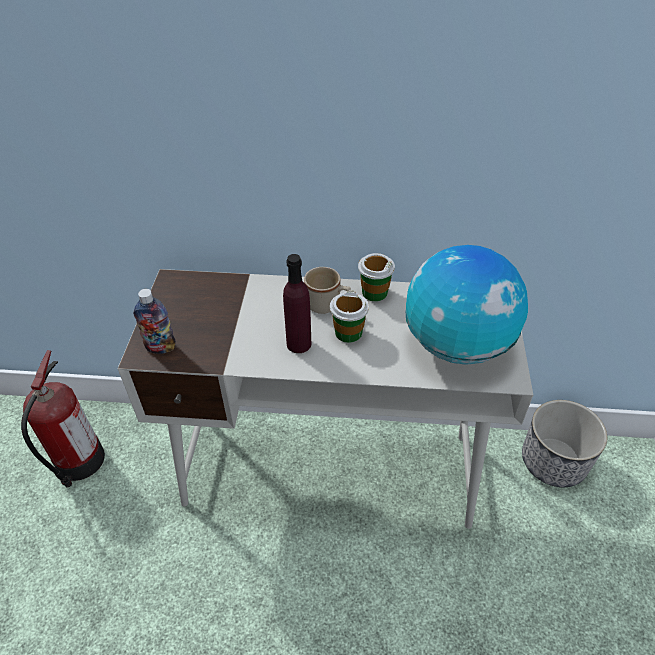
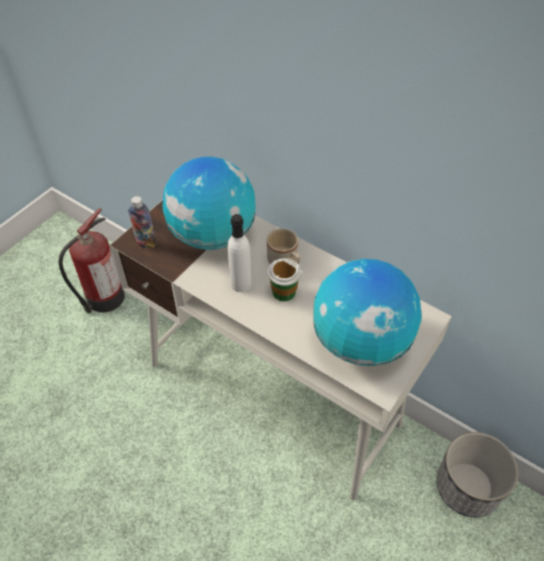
camera: 30 degrees right, 5 degrees up
(232, 310) = (213, 235): none -> globe
(299, 344) = (240, 284): purple bottle -> white bottle
(374, 292) = (329, 268): cup -> none

